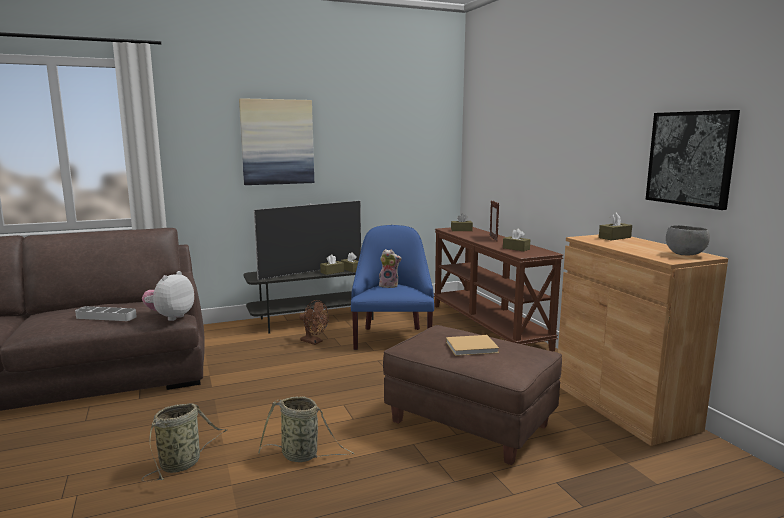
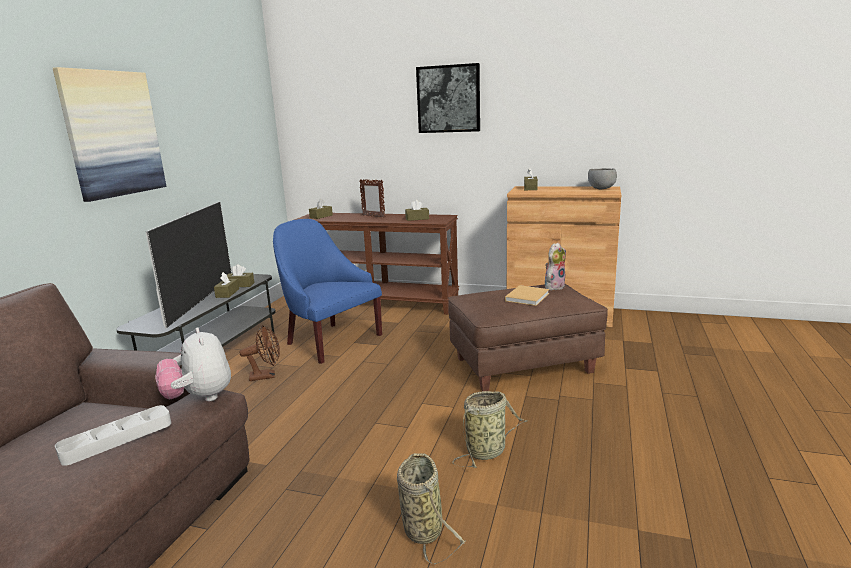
camera: 50 degrees left, 5 degrees up
(389, 285) = (322, 285): plush toy -> plush toy (554, 286)
(690, 158) = (580, 119): picture -> picture (448, 99)

